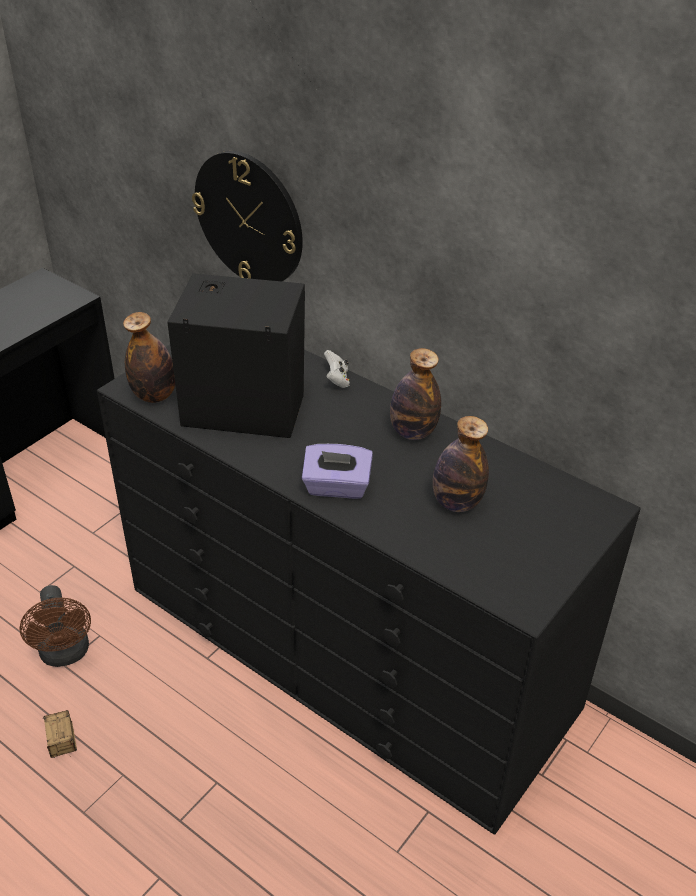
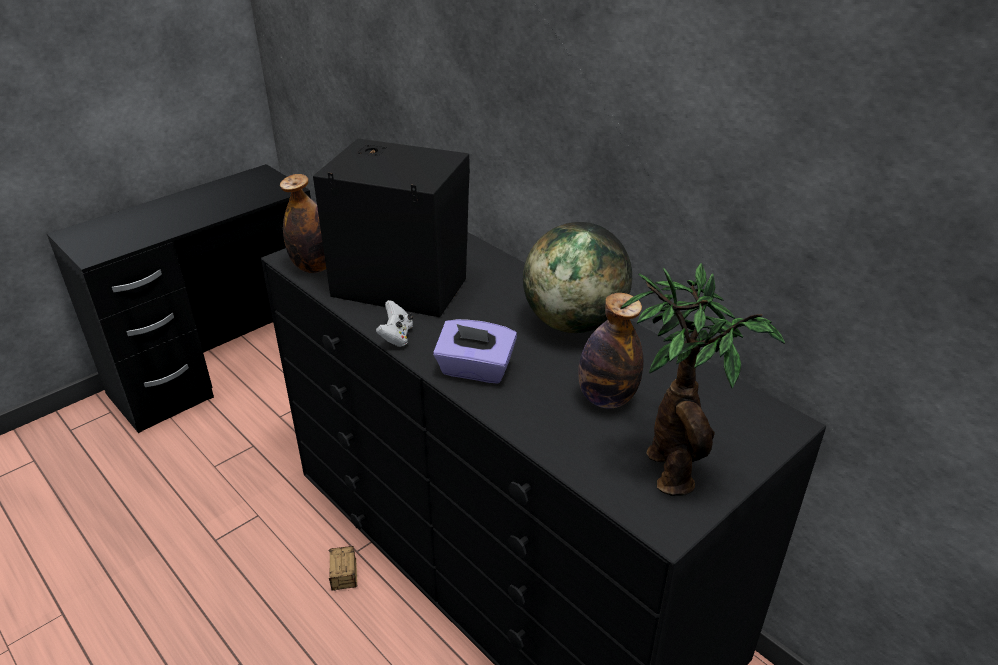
camera: 10 degrees right, 5 degrees down
(64, 761) = (186, 639): storage box -> storage box (344, 595)
(65, 654) = (220, 530): brown fan -> none
(249, 219) = (433, 99): wall clock -> none
(337, 380) = (505, 267): white game controller -> white game controller (396, 336)
(413, 432) = (573, 323): bottle -> globe
(522, 556) = (673, 465): none -> potted plant

